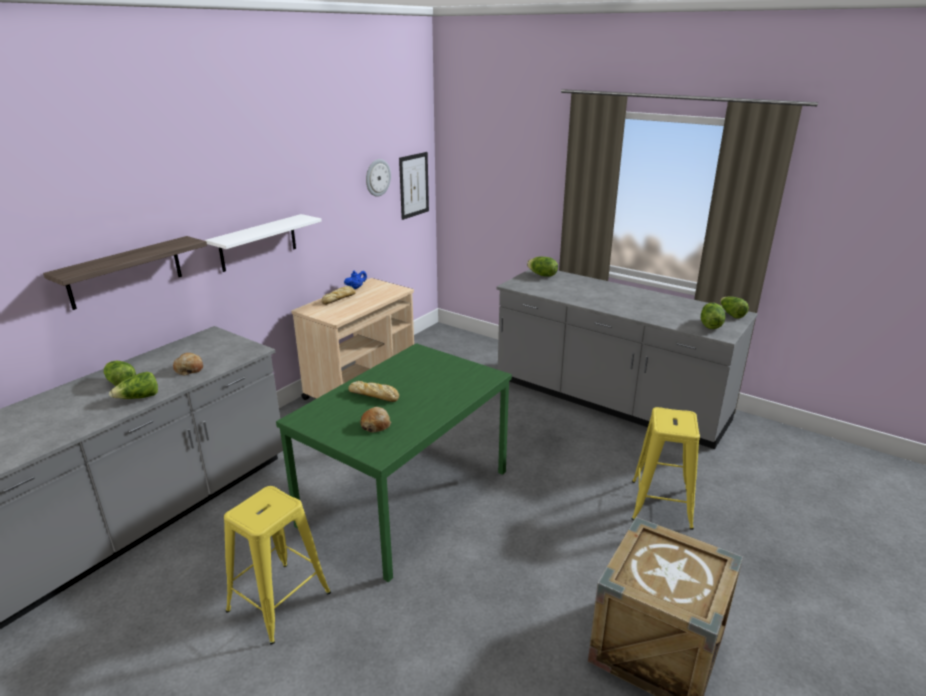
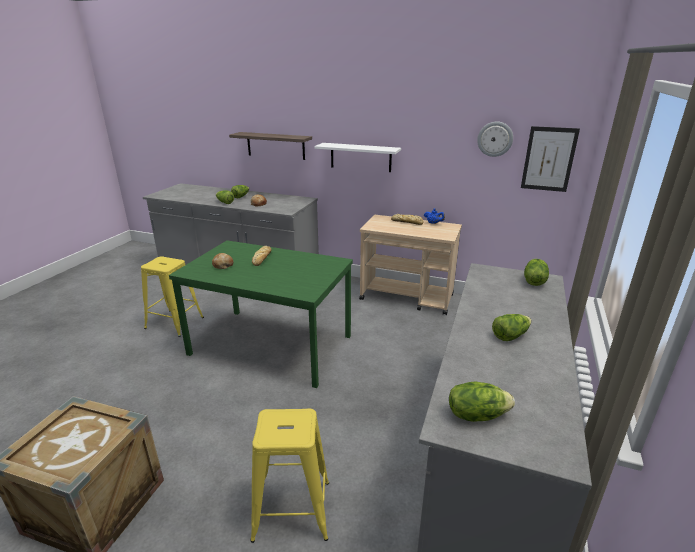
camera: 75 degrees right, 0 degrees up
(731, 314) = (549, 444): lettuce -> lettuce (510, 335)

